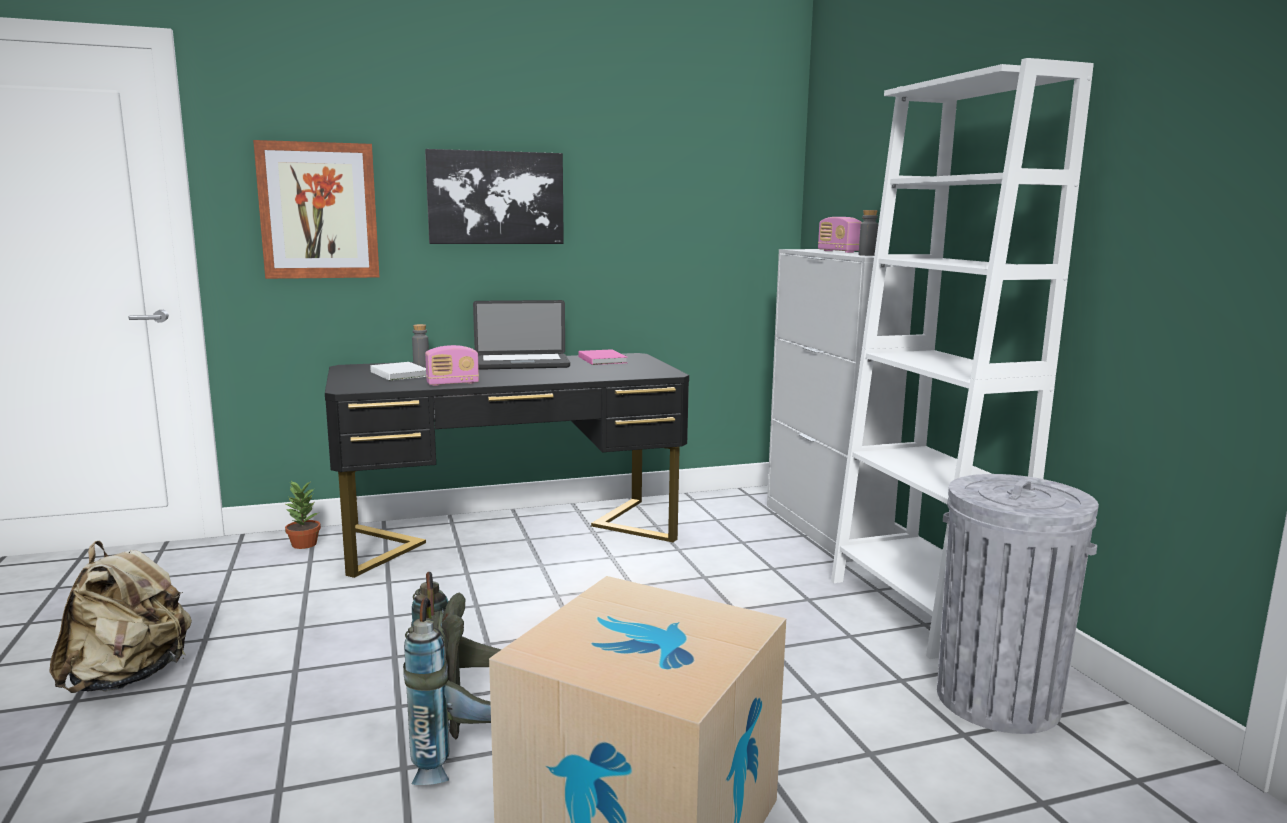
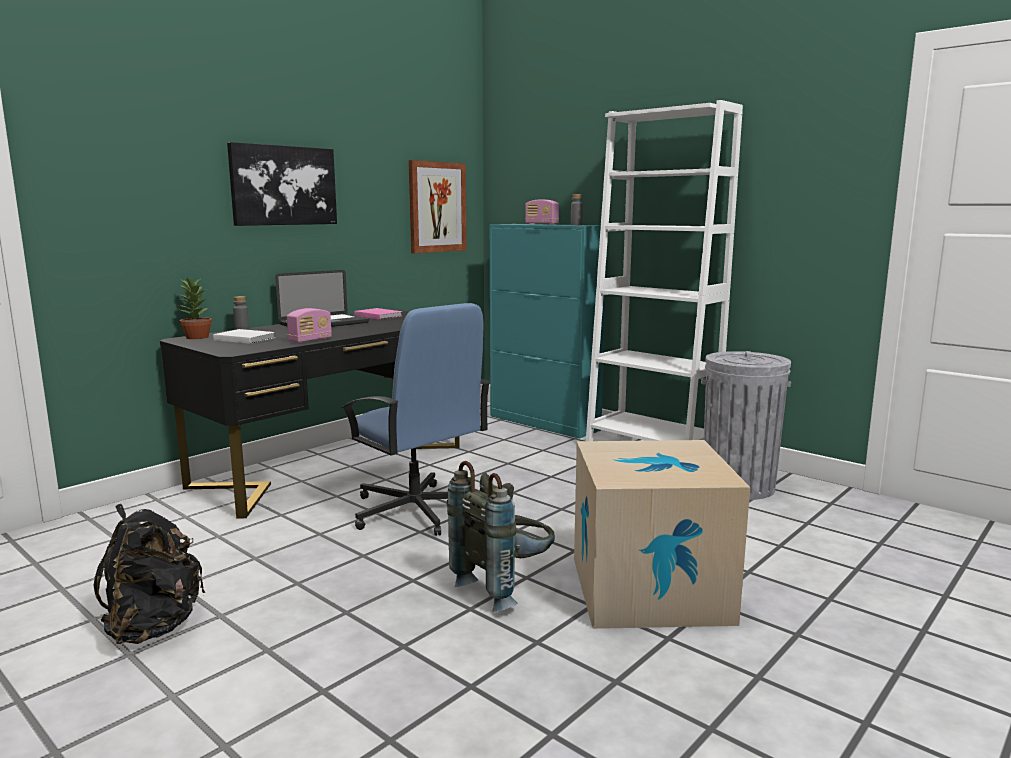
camera: 30 degrees left, 0 degrees up
(128, 677) = (154, 627): beige backpack -> black backpack
(303, 544) = (158, 507): potted plant -> potted plant (196, 337)
(319, 211) = (139, 197): picture -> picture (437, 207)
(517, 615) = (416, 511): none -> blue office chair
(824, 529) = (544, 423): white cabinet -> turquoise cabinet

